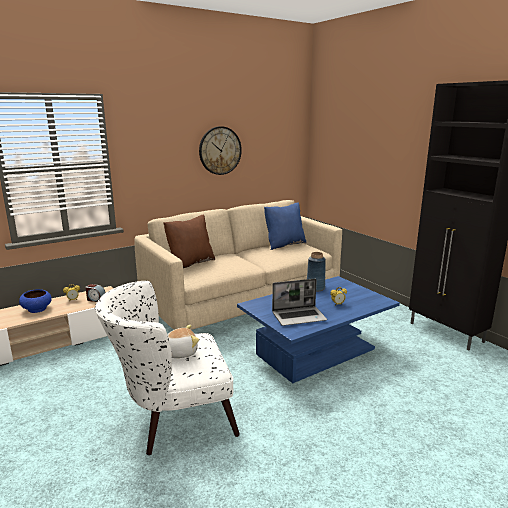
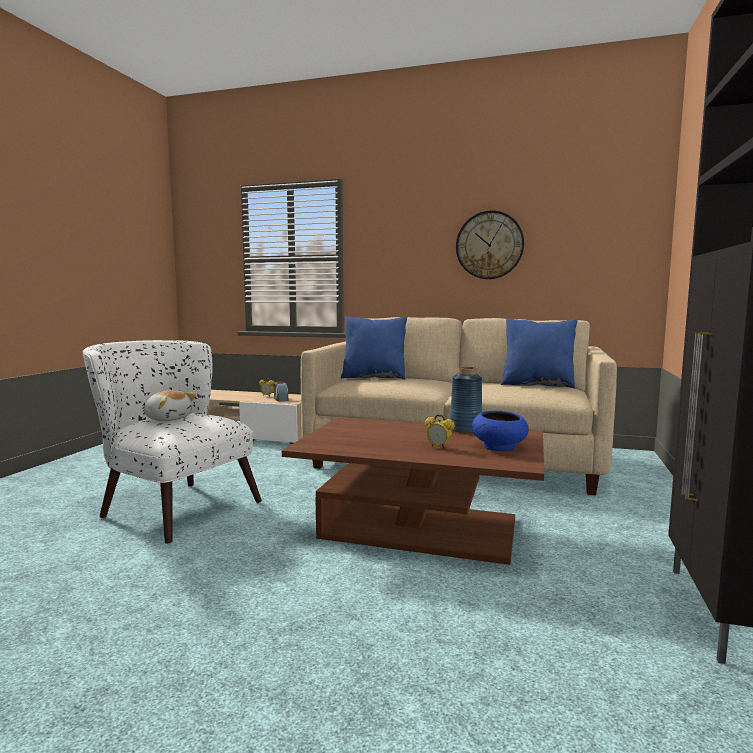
camera: 50 degrees right, 10 degrees down
(37, 309) = (233, 394): blue bowl -> blue bowl (499, 447)
(190, 263) = (374, 377): brown pillow -> blue pillow
(299, 316) = (356, 440): laptop -> none
(316, 351) = (420, 528): blue coffee table -> brown coffee table

